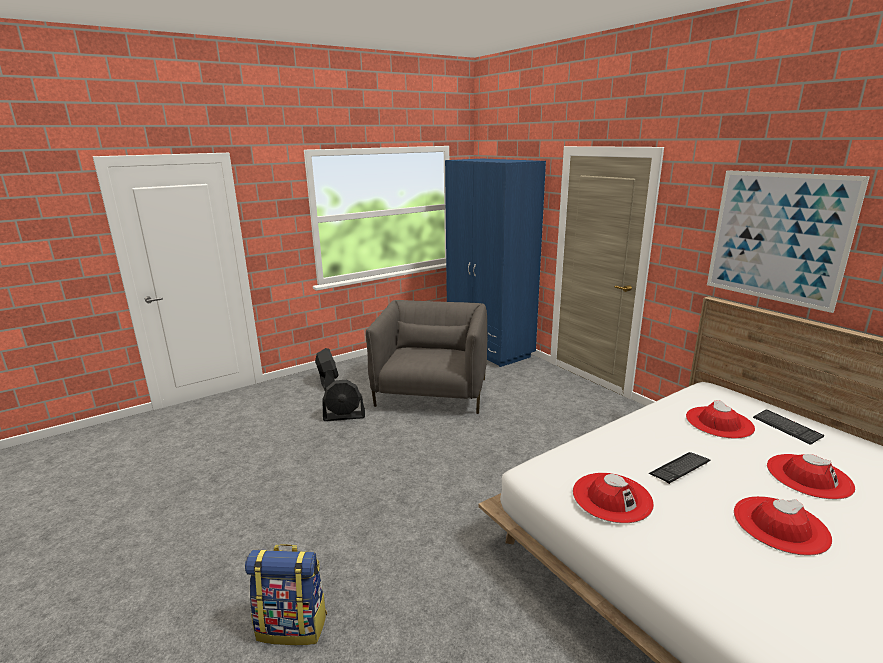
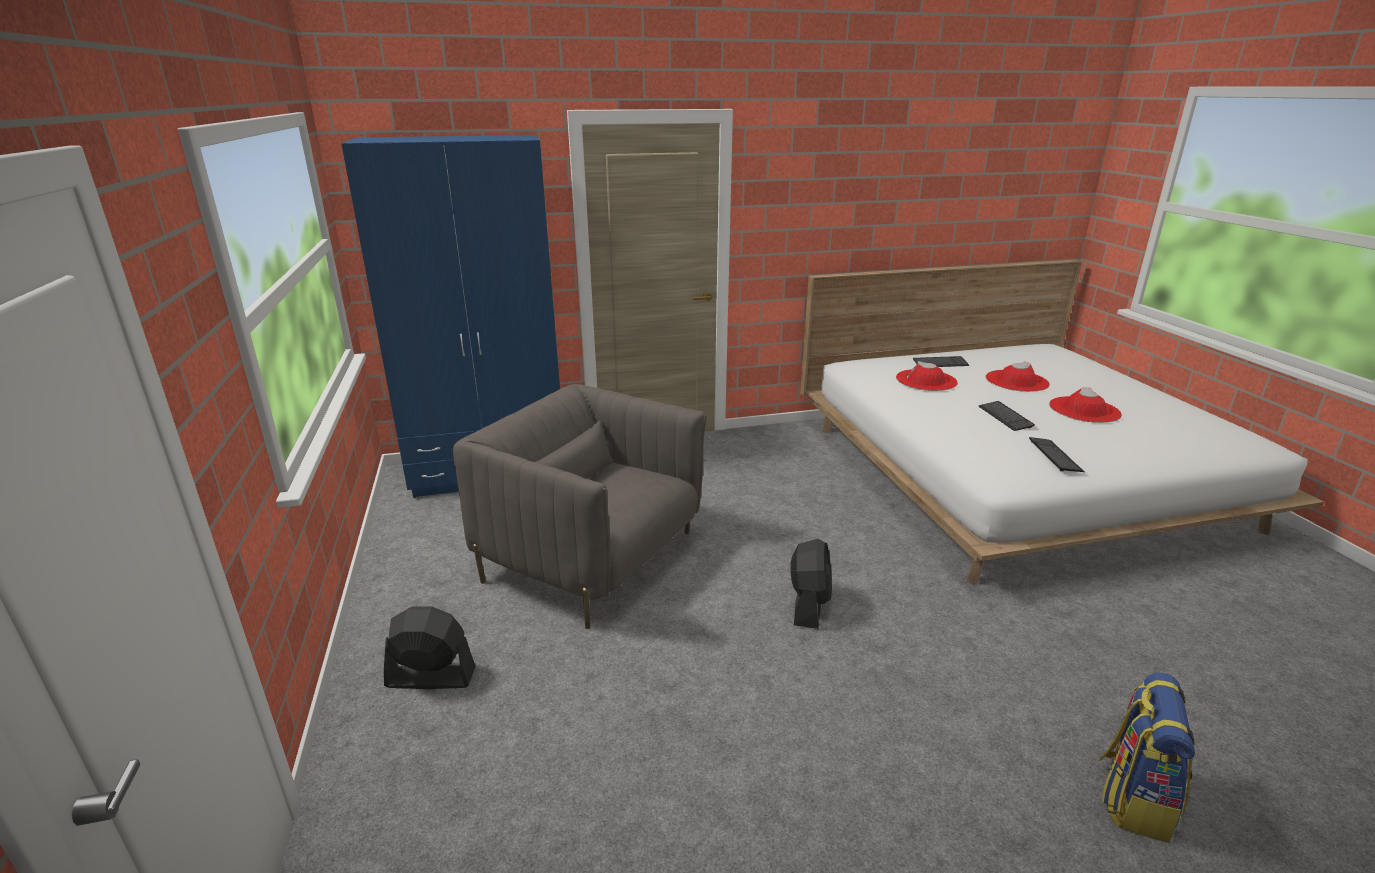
camera: 70 degrees left, 5 degrees up
(344, 416) = (598, 672): black fan -> black fan (809, 604)
(612, 497) = (1054, 456): red hat -> keyboard
(777, 237) = (863, 199): picture -> none

